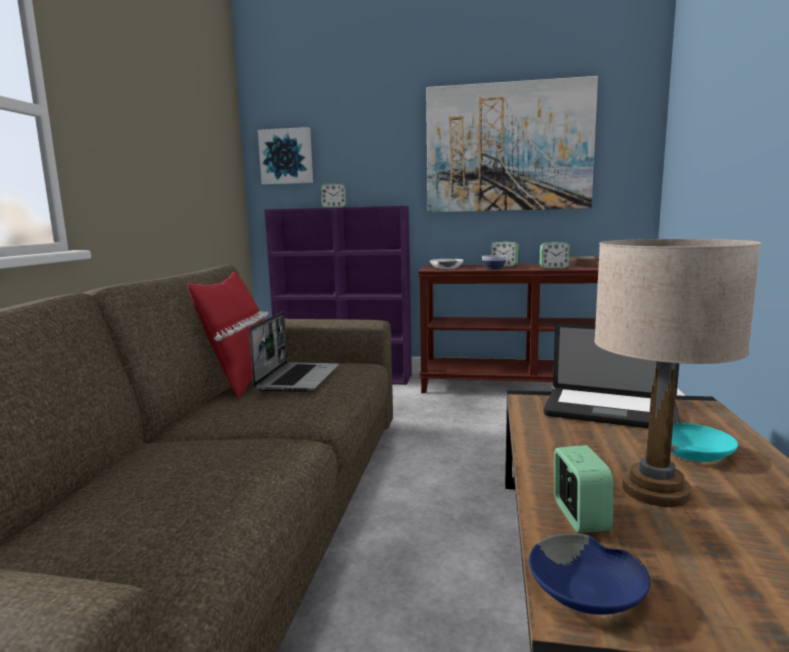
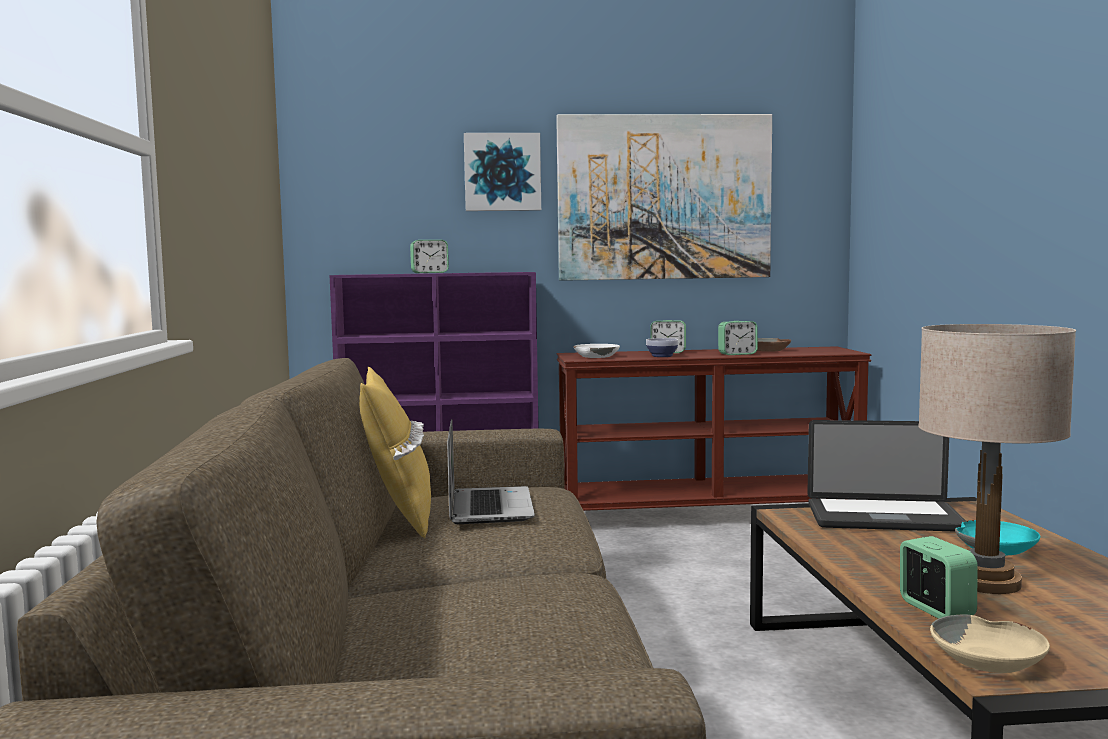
camera: 15 degrees left, 5 degrees down
(242, 380) = (398, 517): red pillow -> yellow pillow
(286, 156) = (352, 199): picture -> picture (502, 172)
(588, 591) = (990, 660): blue bowl -> beige bowl

